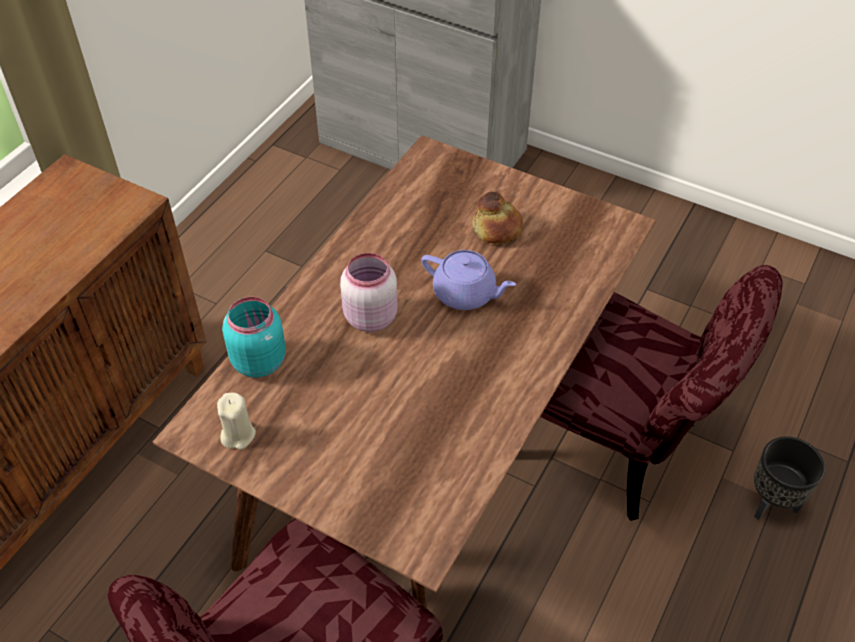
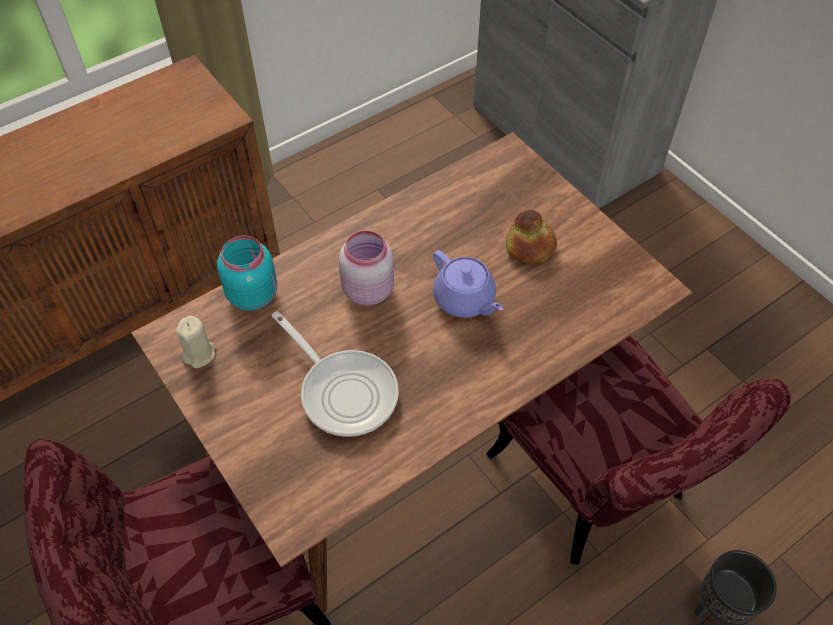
camera: 25 degrees right, 5 degrees up
(402, 414) = (344, 391): none -> frying pan

